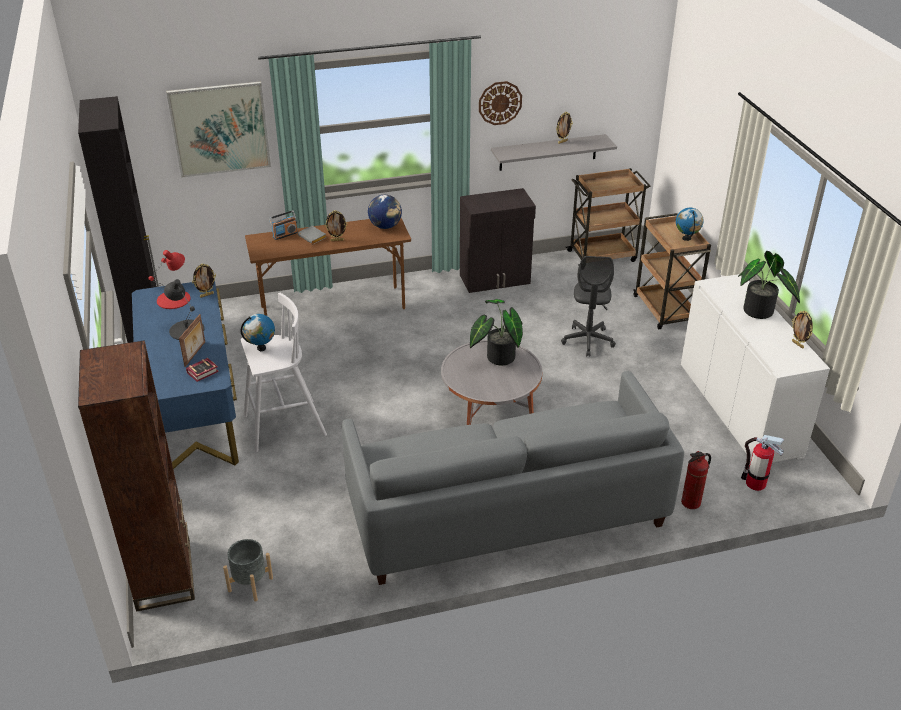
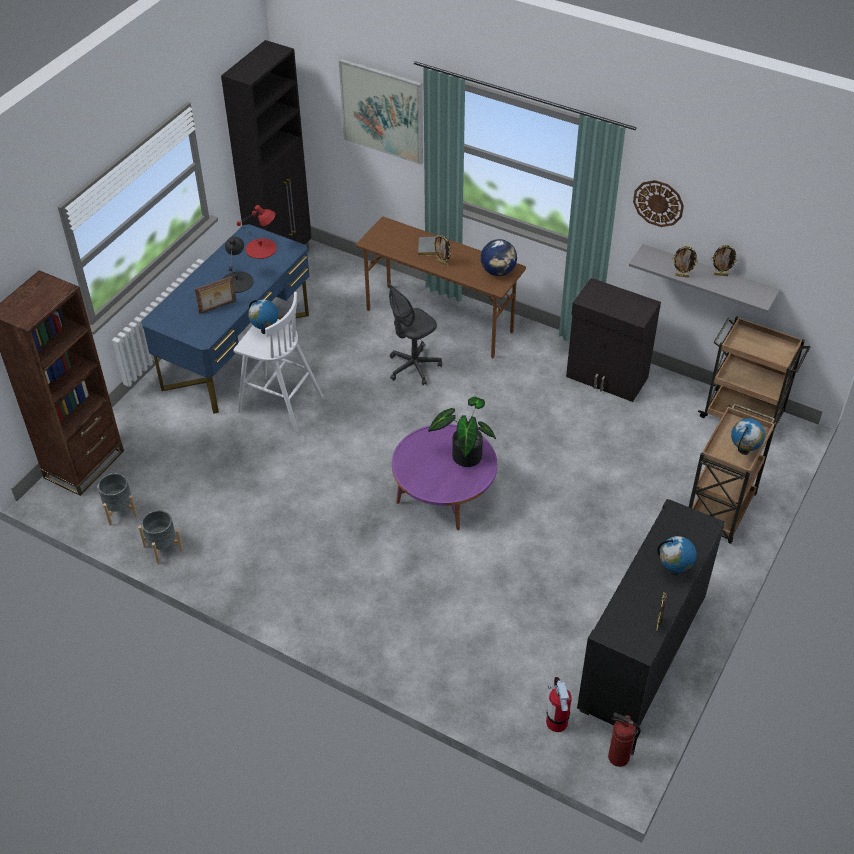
camera: 45 degrees right, 10 degrees up
(204, 372) = (205, 326): book -> none
(206, 295) = (286, 258): picture frame -> picture frame (682, 276)
(285, 235) = (411, 233): radio -> none
(330, 583) = (163, 548): none -> grey planter
(490, 404) = (444, 492): grey coffee table -> purple coffee table
(506, 511) = (337, 588): grey sofa -> none
(588, 341) = (604, 492): grey office chair -> grey office chair (413, 367)
(691, 503) = (479, 694): fire extinguisher -> fire extinguisher (618, 757)
(739, 410) = (643, 651): white cabinet -> black cabinet
(760, 313) = (674, 570): potted plant -> globe

